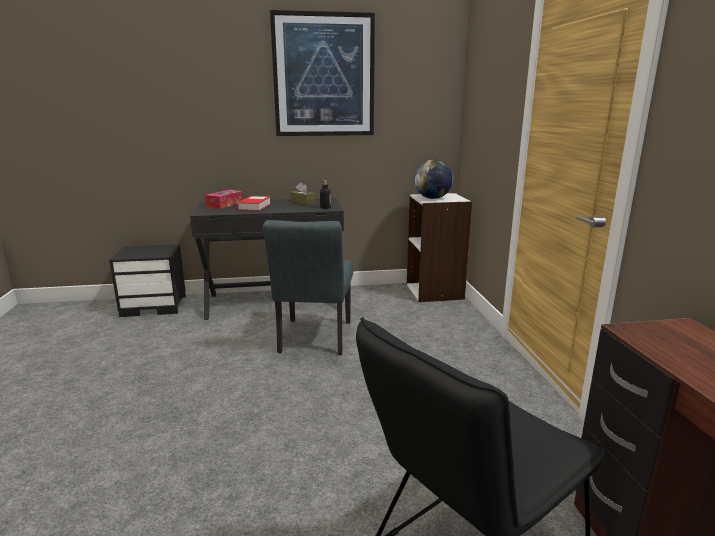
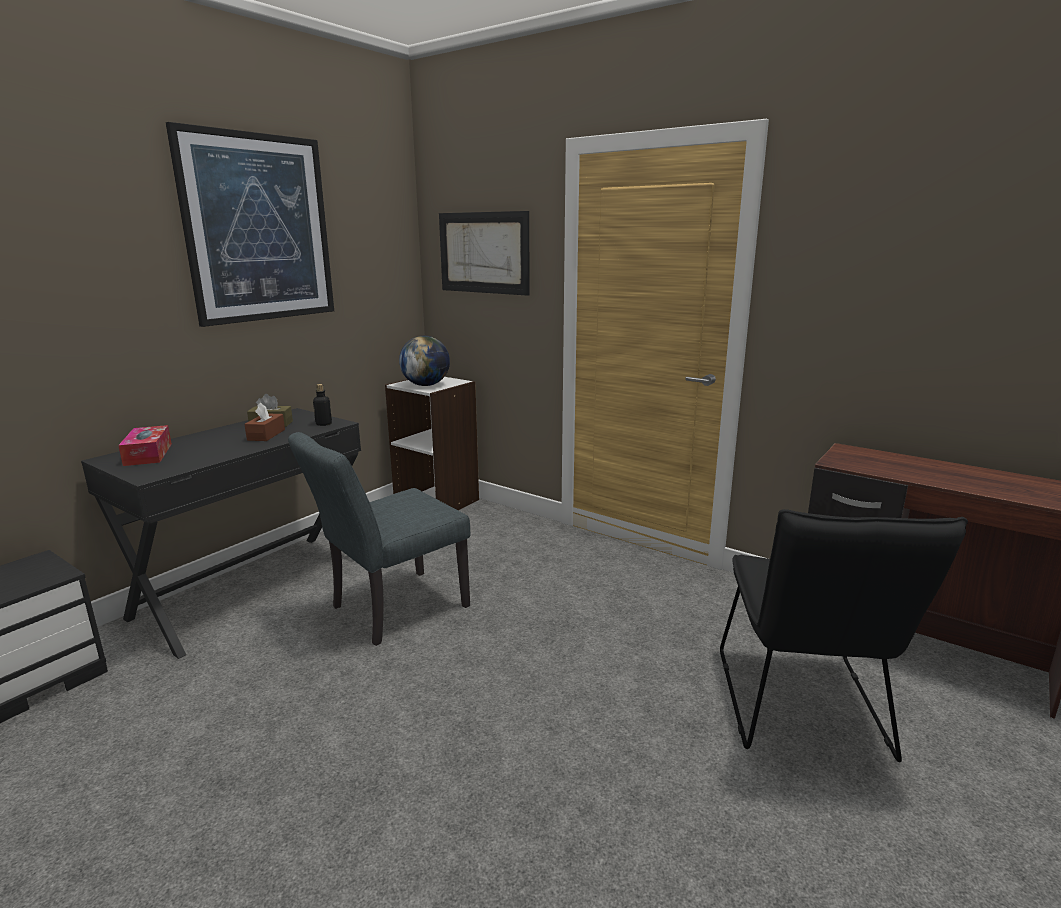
camera: 45 degrees left, 0 degrees up
(254, 206) = (212, 446): book -> none
(287, 207) = (266, 435): none -> brown tissue box
(313, 340) = (390, 610): grey chair -> grey chair turned 90 degrees clockwise
(487, 94) = (483, 253): none -> picture

